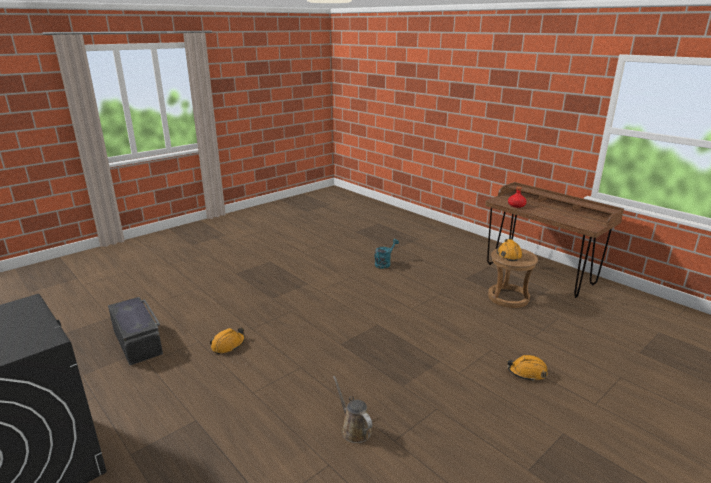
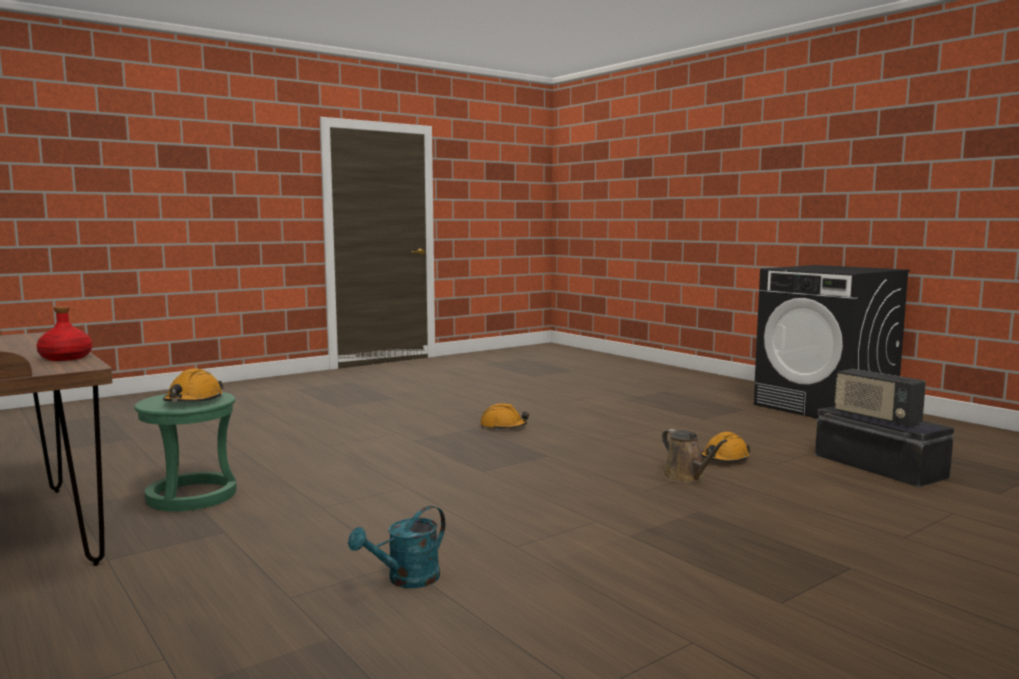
camera: 175 degrees left, 15 degrees down
(138, 314) = (876, 418): none -> radio
(354, 429) = (536, 412): brown watering can -> brown watering can (686, 477)
(508, 297) = (192, 496): brown stool -> green stool
(526, 372) = (312, 431): orange hard hat -> orange hard hat (503, 427)

